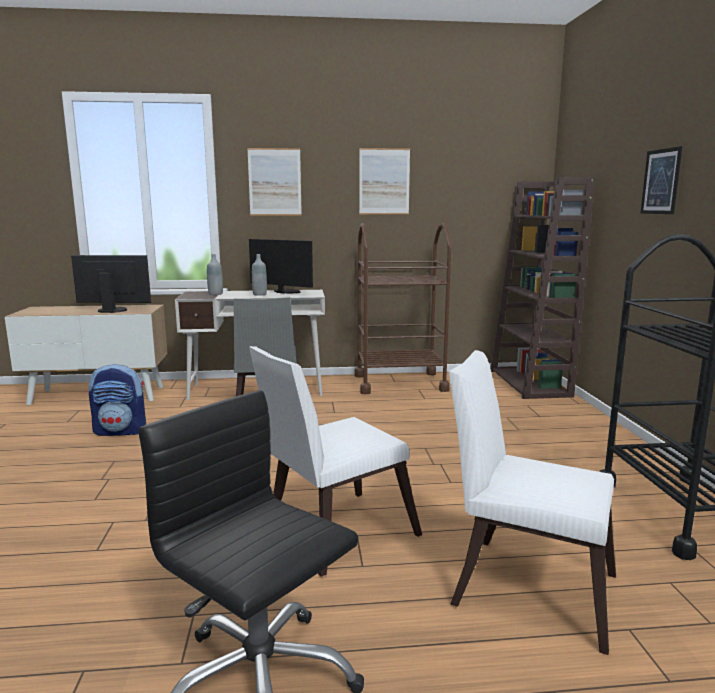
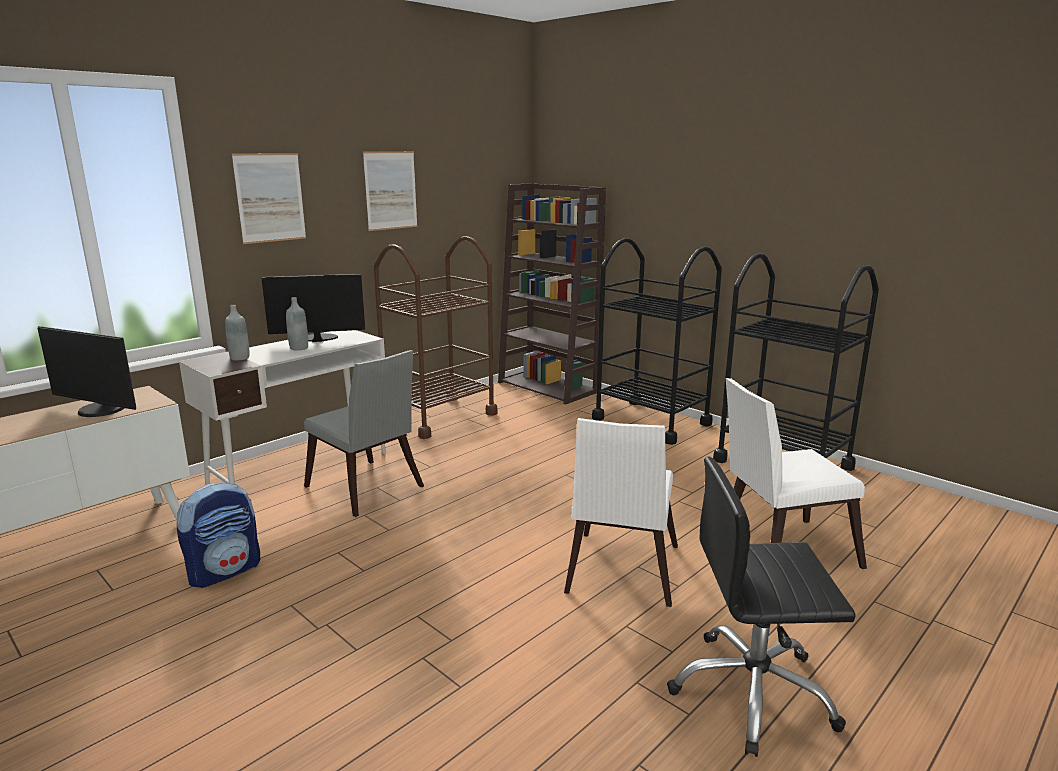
camera: 40 degrees left, 5 degrees up
(113, 310) = (99, 410): monitor -> monitor turned 120 degrees counterclockwise
(587, 432) = (651, 421): none -> black cart
(661, 181) = (691, 199): picture -> none

